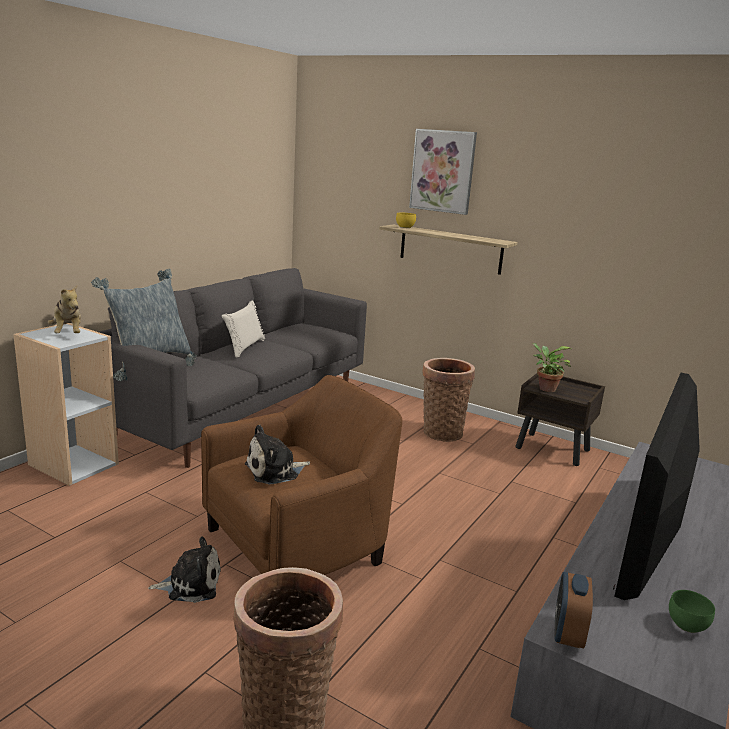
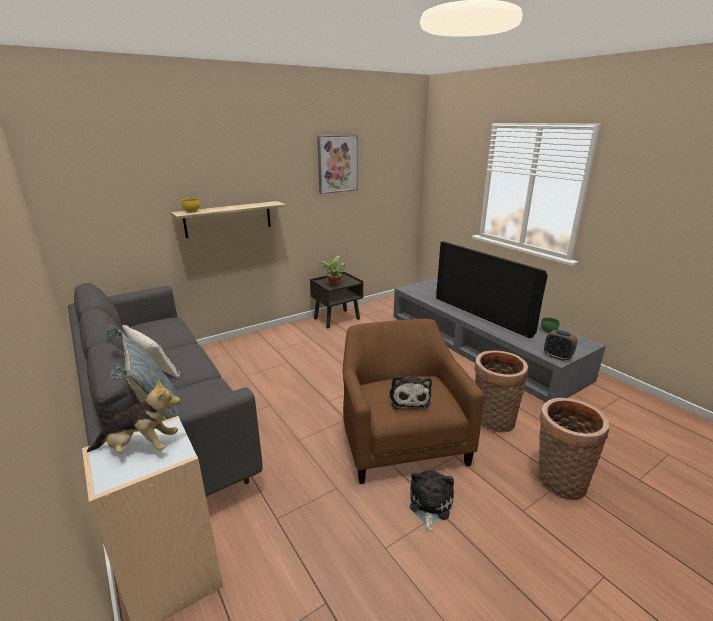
camera: 65 degrees left, 5 degrees up
(441, 431) = (287, 345): basket -> basket (492, 420)
(442, 171) = (207, 158): picture -> picture (337, 164)

